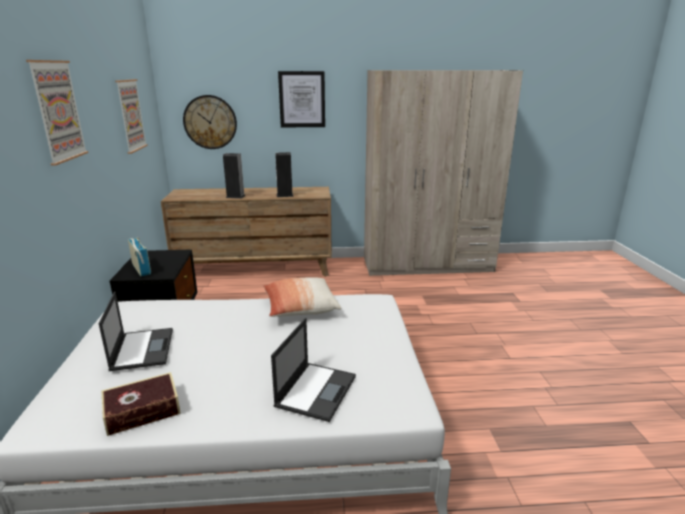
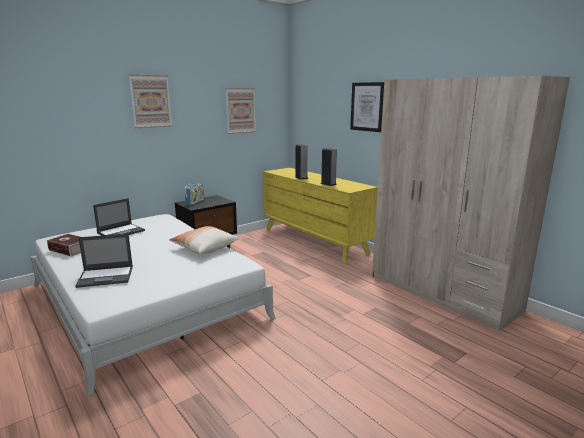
camera: 55 degrees right, 5 degrees down
(210, 122) = (312, 121): wall clock -> none
(255, 269) = (314, 241): brown dresser -> yellow dresser

